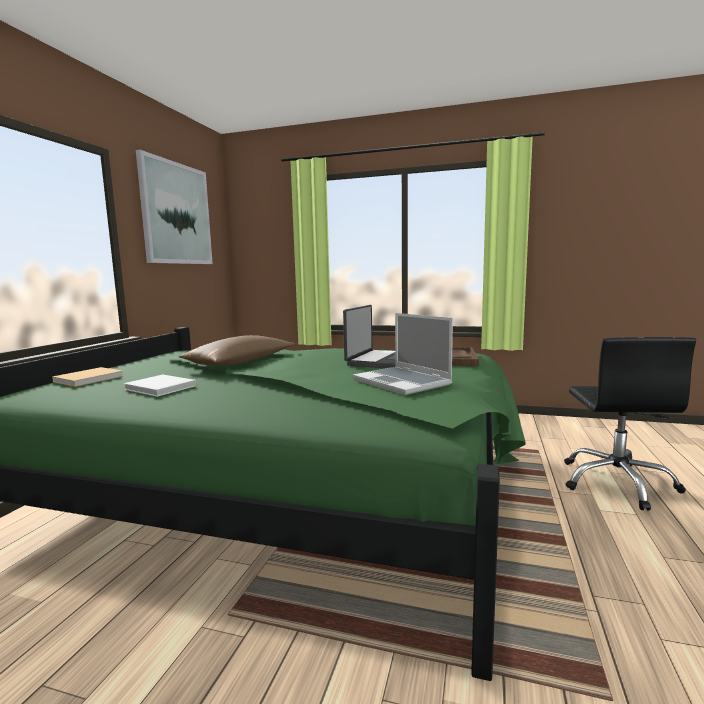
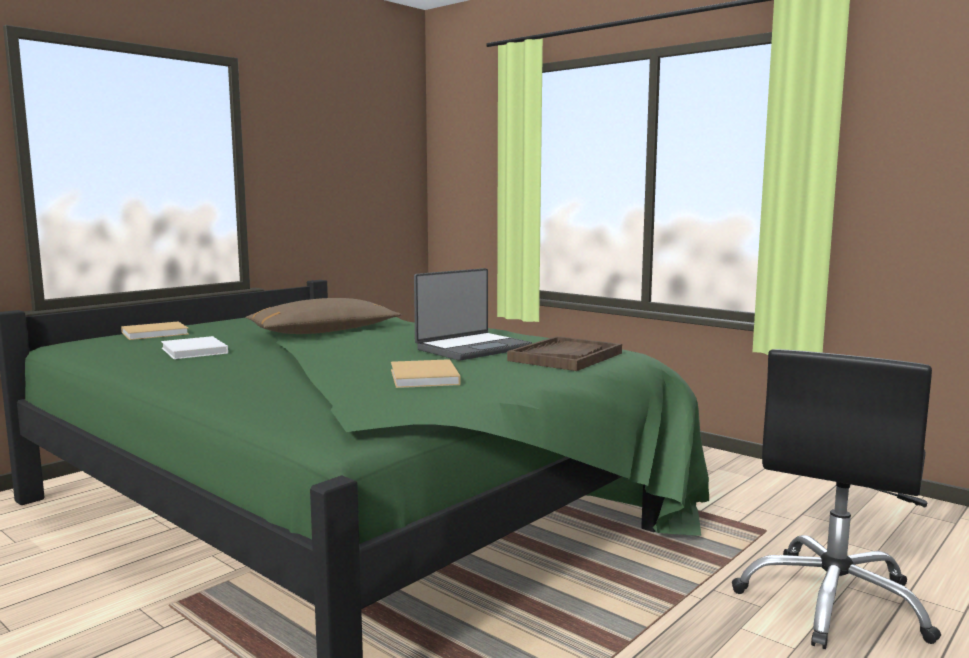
camera: 25 degrees right, 0 degrees up
(176, 214) = (336, 129): picture -> none
(403, 382) = (424, 378): laptop -> beige book

